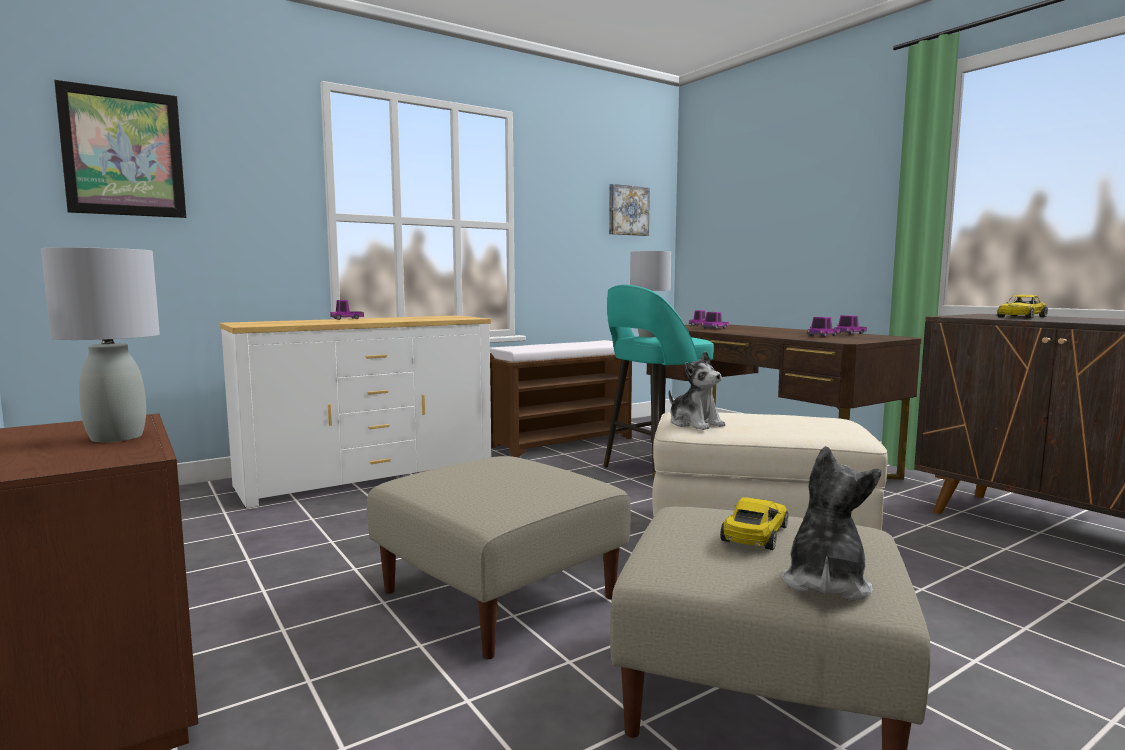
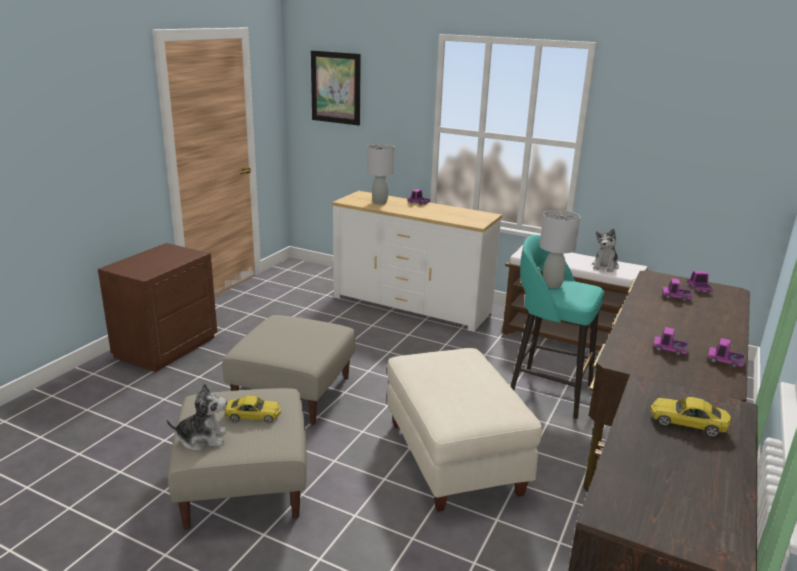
camera: 60 degrees right, 15 degrees up
(116, 437) = (167, 263): grey table lamp -> grey table lamp (379, 202)
(627, 210) = (729, 139): picture -> none
(695, 424) = (424, 362): plush toy -> plush toy (605, 266)

